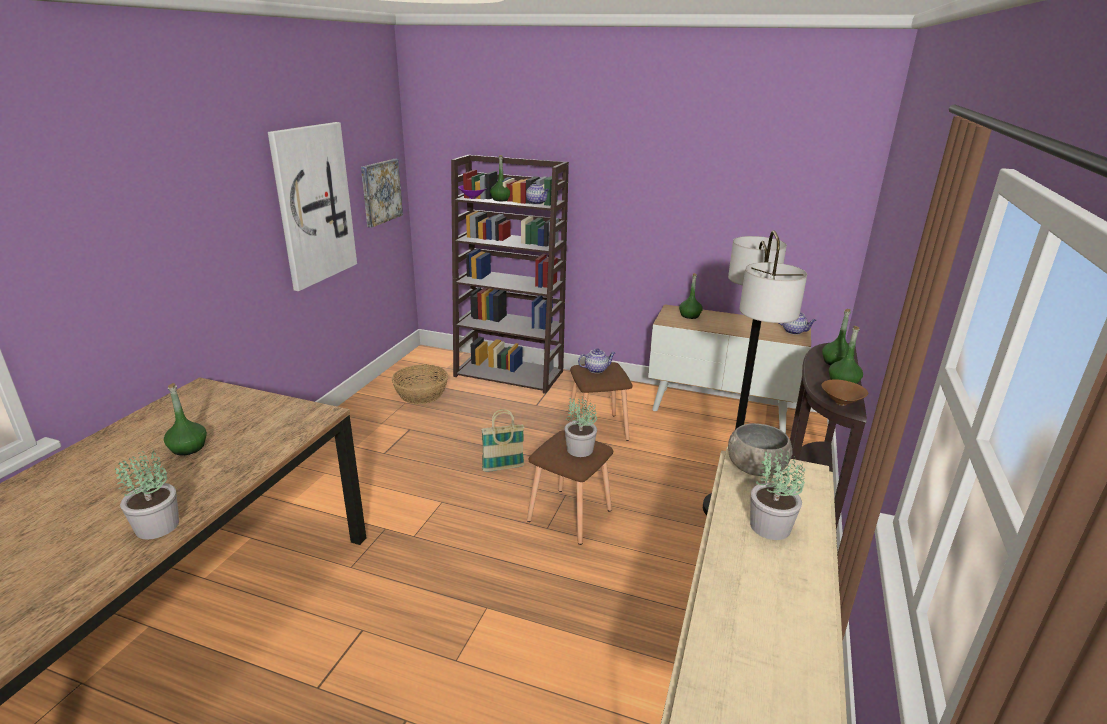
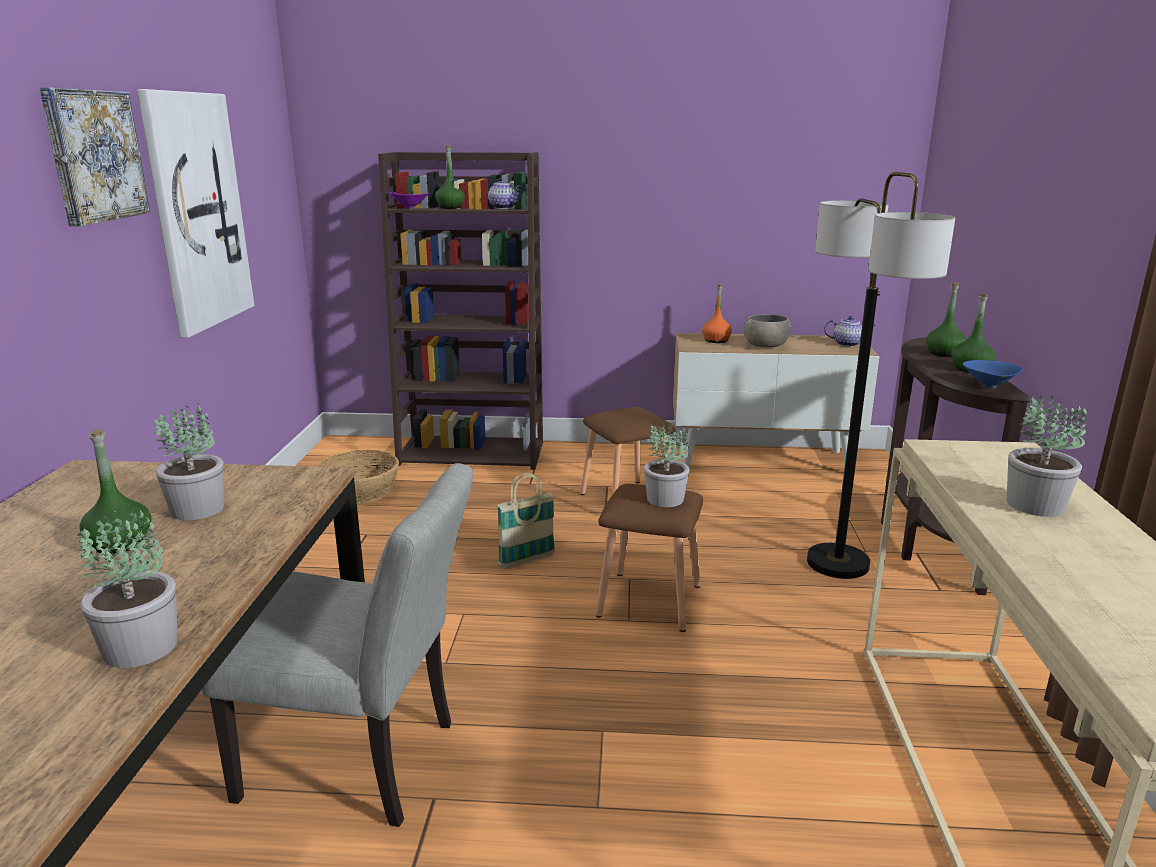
camera: 15 degrees left, 5 degrees down
(243, 429) = (198, 509): none -> potted plant
(334, 596) = (364, 763): none -> grey chair
(380, 192) = (271, 207): picture -> picture (94, 156)
(596, 369) = (622, 415): teapot -> none
(690, 315) = (716, 340): green bottle -> orange bottle
(756, 468) = (960, 454): grey bowl -> grey bowl (766, 346)
(841, 404) = (989, 387): brown bowl -> blue bowl

